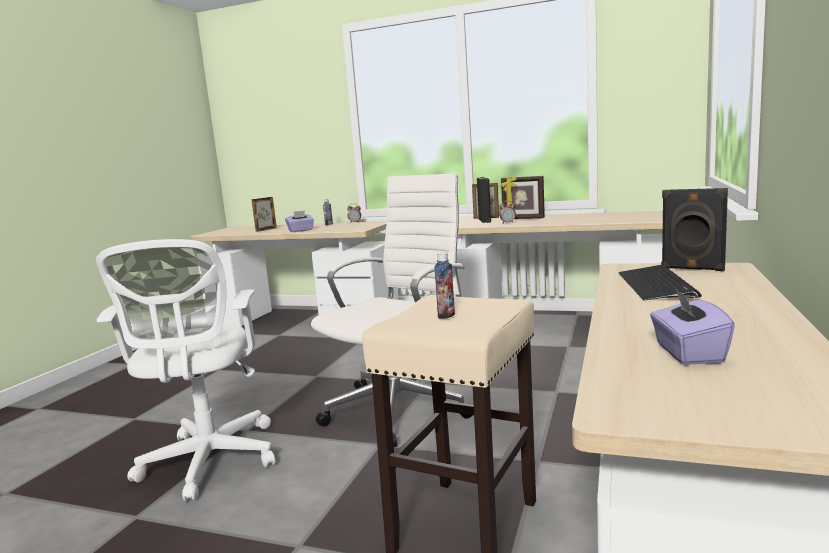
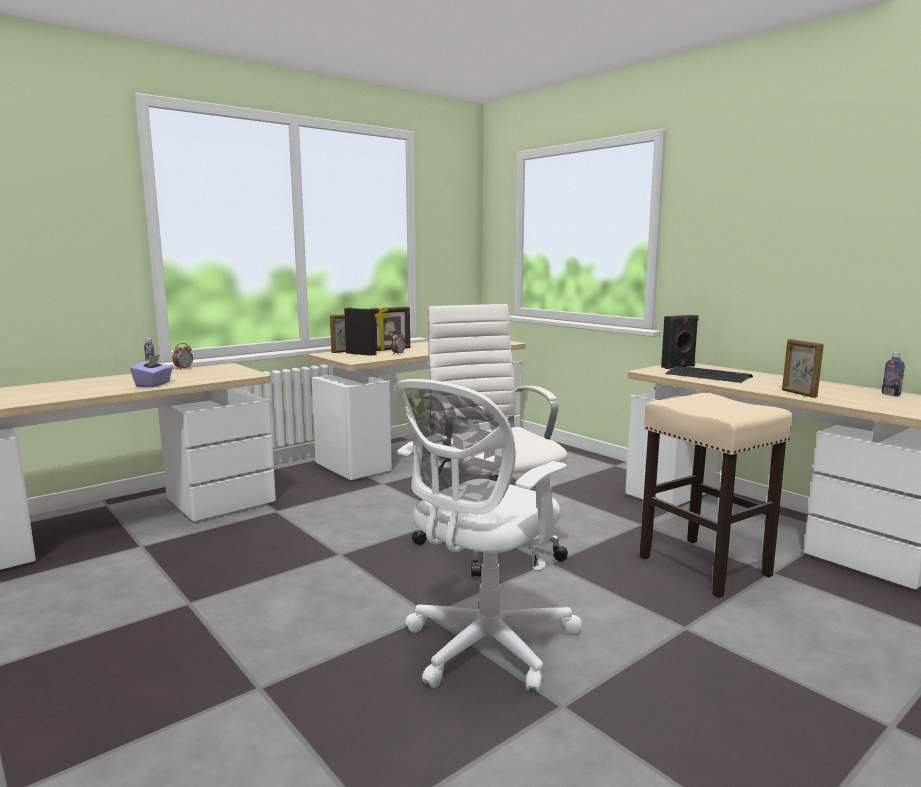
camera: 60 degrees left, 0 degrees up
(209, 463) = (484, 647): white office chair -> white office chair turned 105 degrees clockwise
(266, 230) = (65, 391): picture frame -> picture frame (798, 394)
(446, 315) = (718, 407): bottle -> bottle (890, 394)
(688, 353) = (846, 396): purple tissue box -> none

